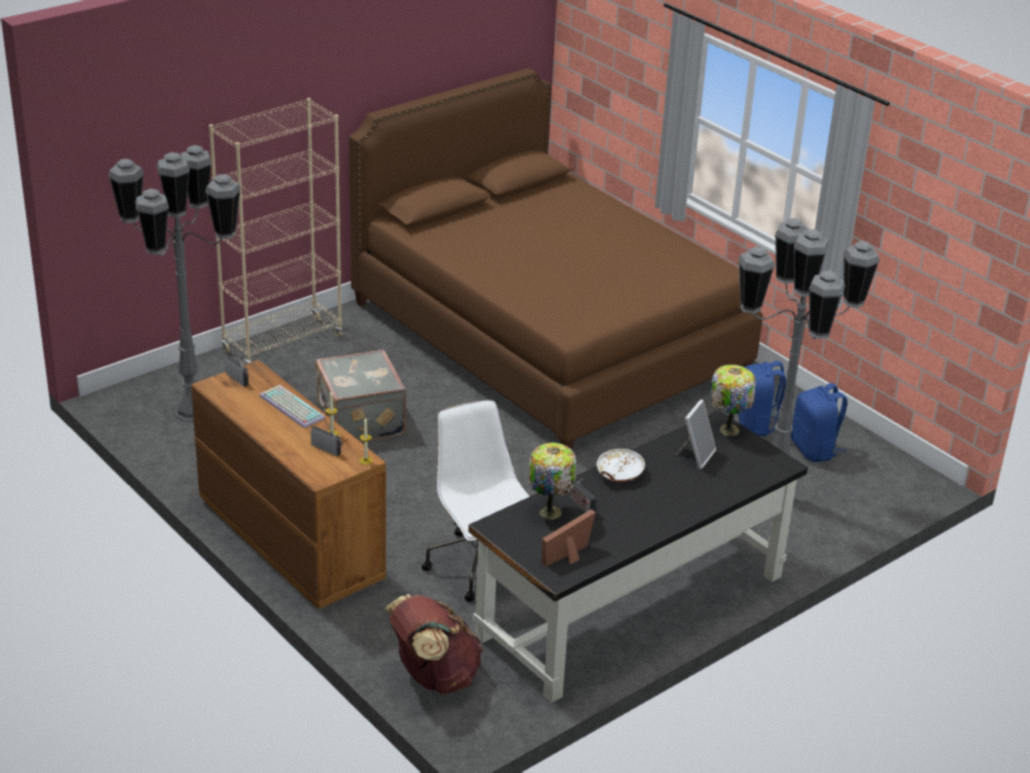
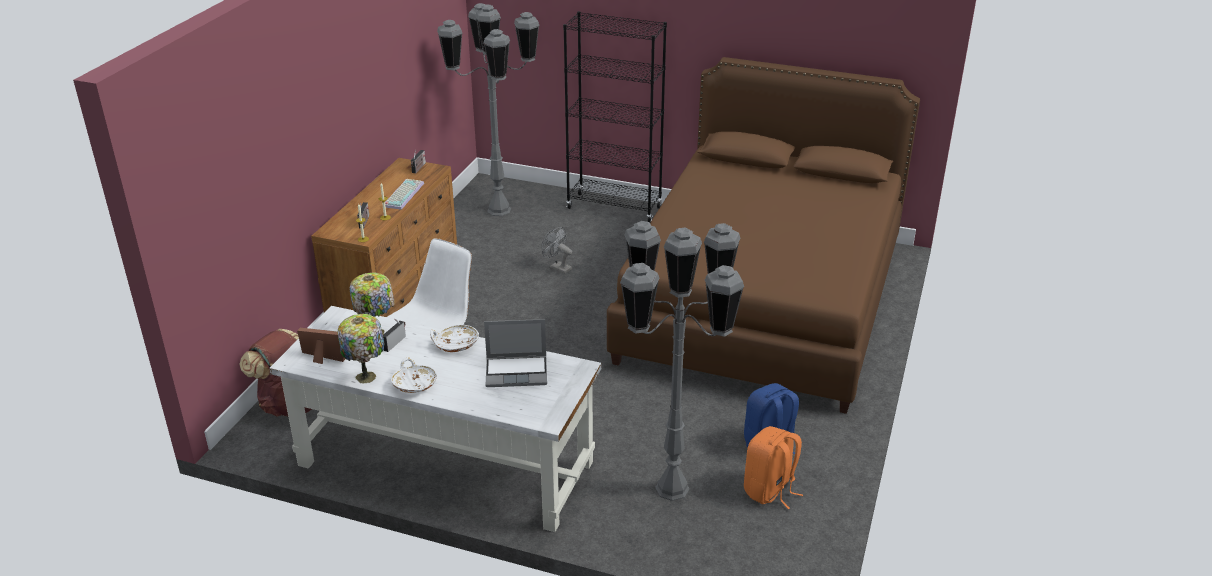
camera: 60 degrees right, 0 degrees up
(282, 344) = (614, 208): beige bookcase -> black bookcase
(359, 421) = (557, 267): grey suitcase -> grey fan
(631, 607) = (444, 464): black desk -> white desk
(666, 516) = (414, 384): none -> white bowl
(695, 455) = (517, 372): picture frame -> laptop
(728, 429) = (575, 375): table lamp -> table lamp (367, 376)
(814, 450) = (770, 490): blue backpack -> orange backpack

